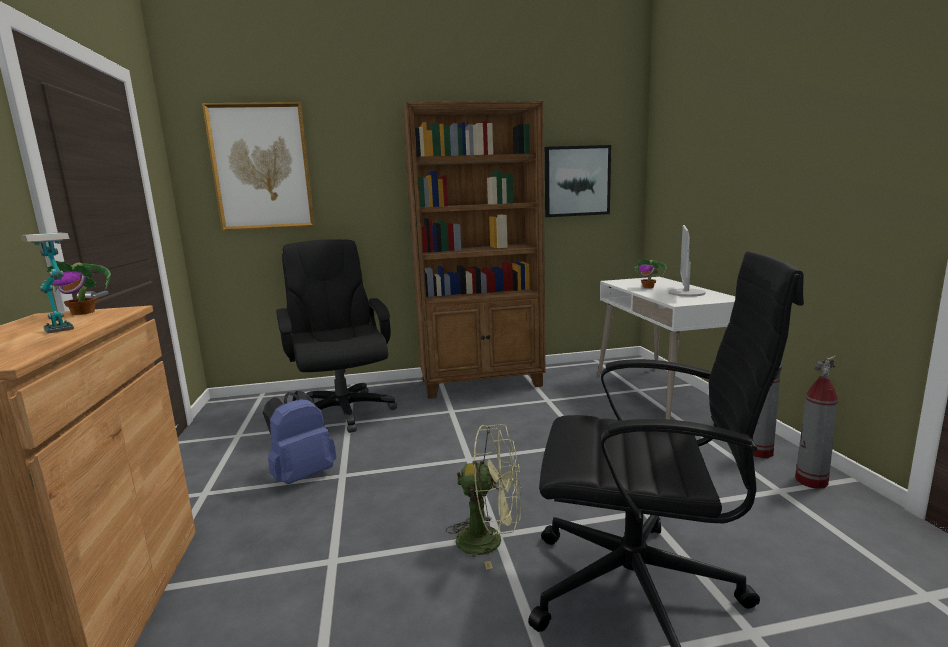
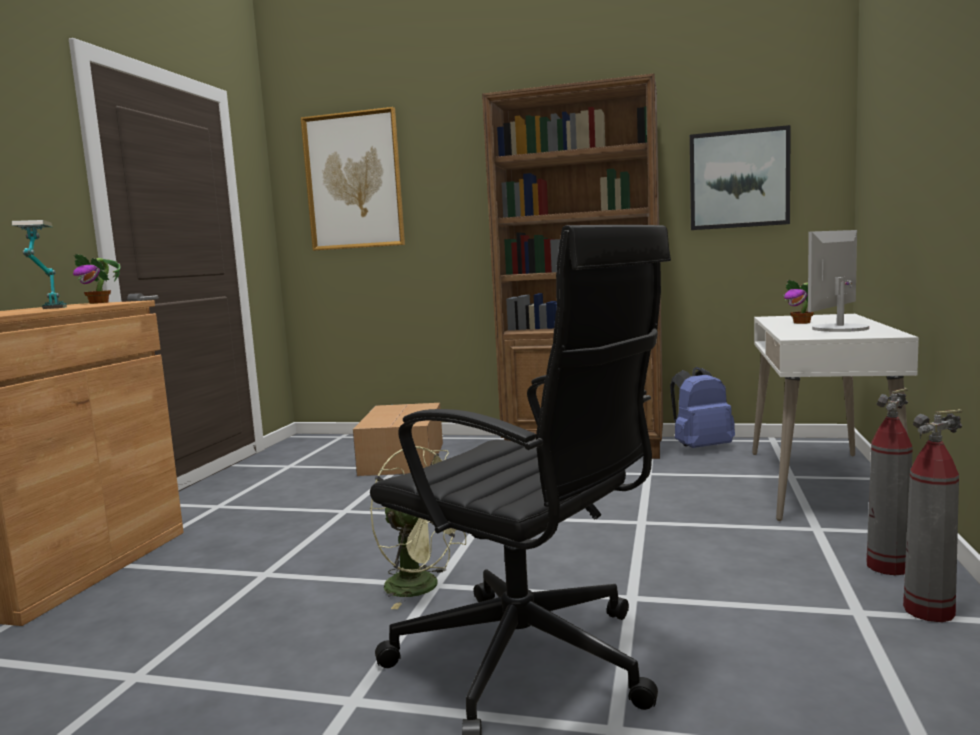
camera: 25 degrees right, 5 degrees down
(302, 475) = (309, 505): blue backpack -> blue backpack (700, 448)
(343, 411) = (404, 458): black office chair -> cardboard box

